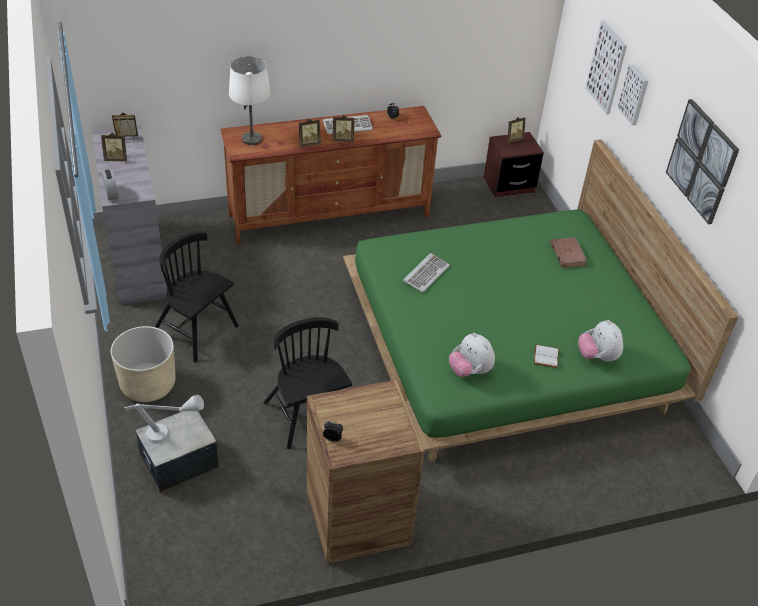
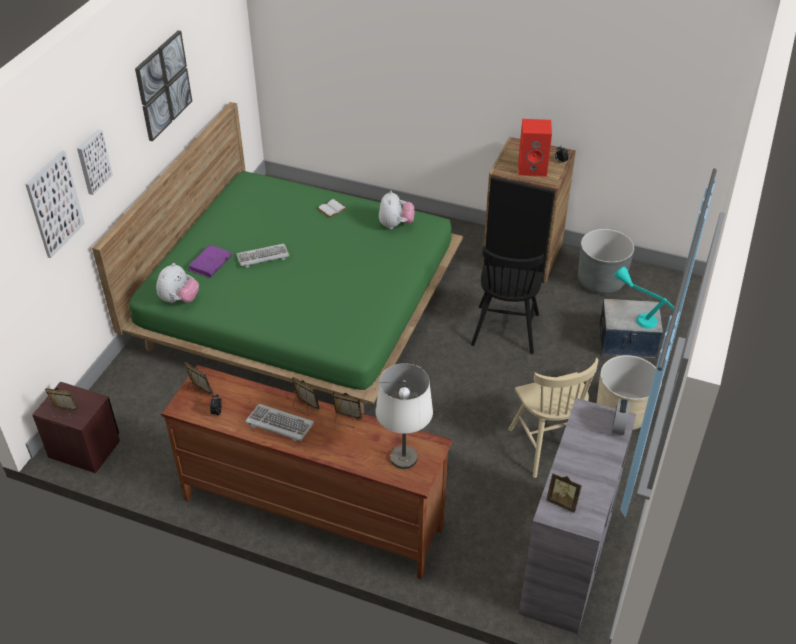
camera: 140 degrees left, 0 degrees up
(116, 159) = (590, 475): picture frame -> picture frame (198, 392)
(170, 435) = (637, 316): grey table lamp -> turquoise table lamp
(198, 332) = (550, 440): black chair -> beige chair
(248, 530) = (601, 281): none -> grey planter
(356, 411) = (533, 168): none -> red speaker
(425, 274) = (346, 301): keyboard -> keyboard (263, 257)
(568, 254) = (210, 263): brown book -> purple book
(597, 356) = (296, 195): plush toy -> plush toy (179, 299)

